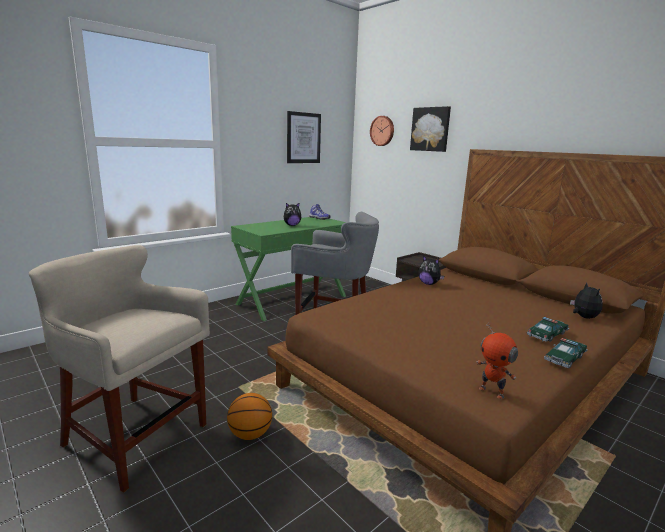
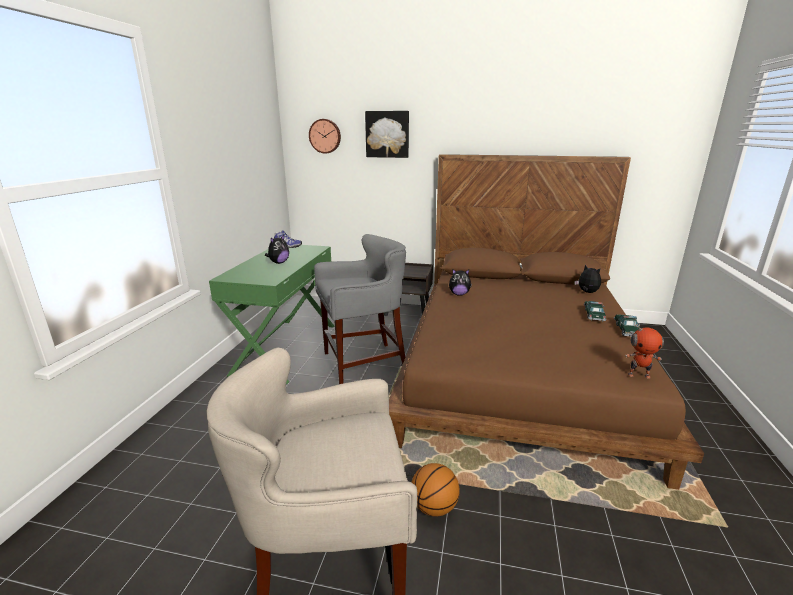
camera: 35 degrees left, 5 degrees up
(303, 138) = (244, 151): picture -> none

